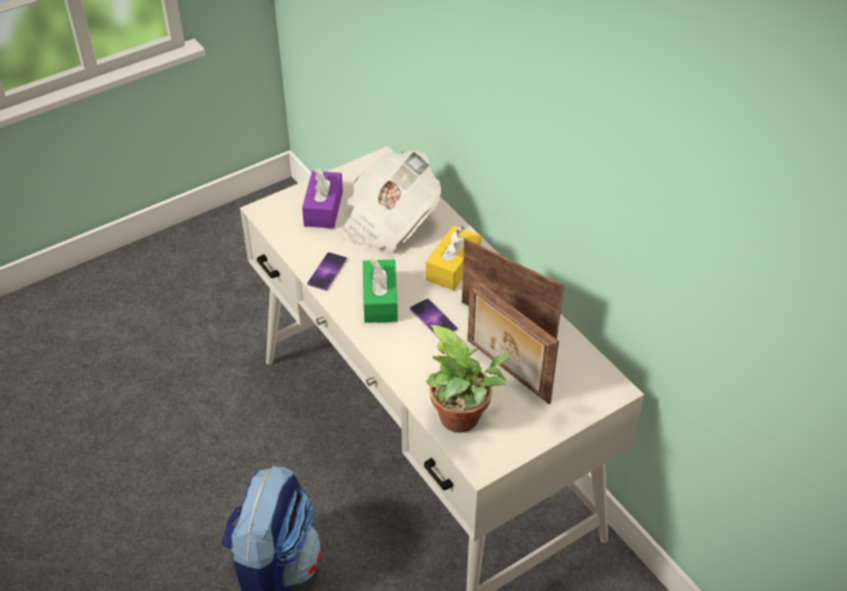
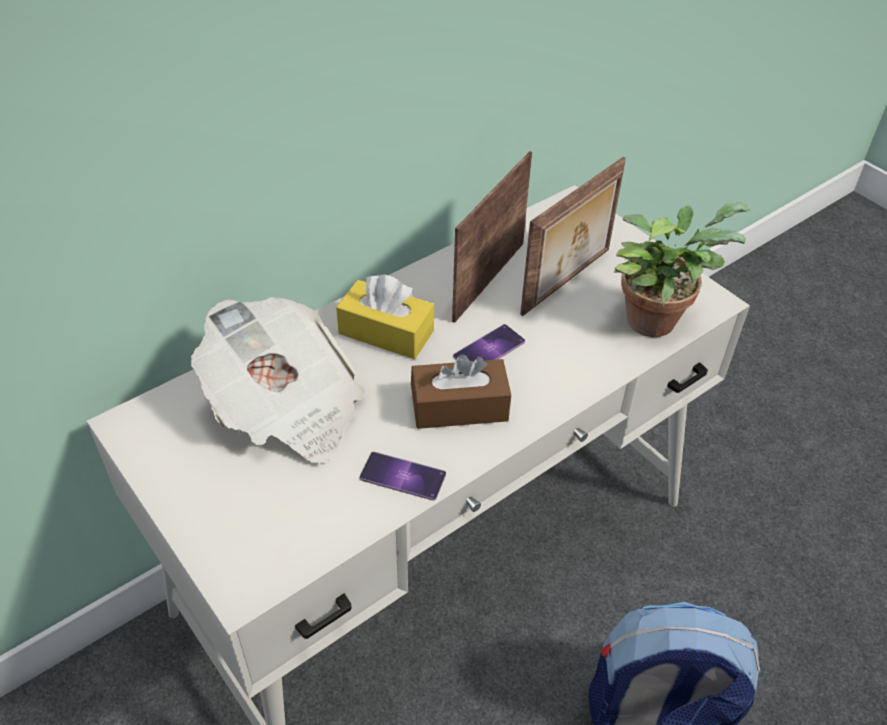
camera: 95 degrees left, 0 degrees up
(323, 208) = (246, 496): purple tissue box -> none
(380, 300) = (459, 407): green tissue box -> brown tissue box

